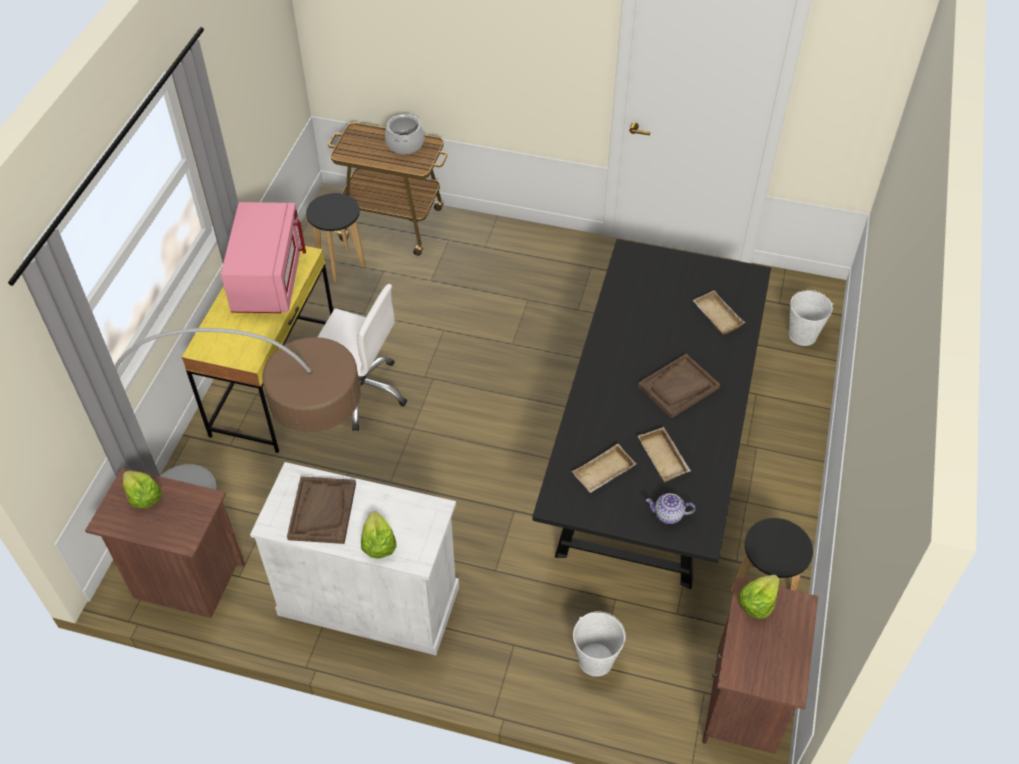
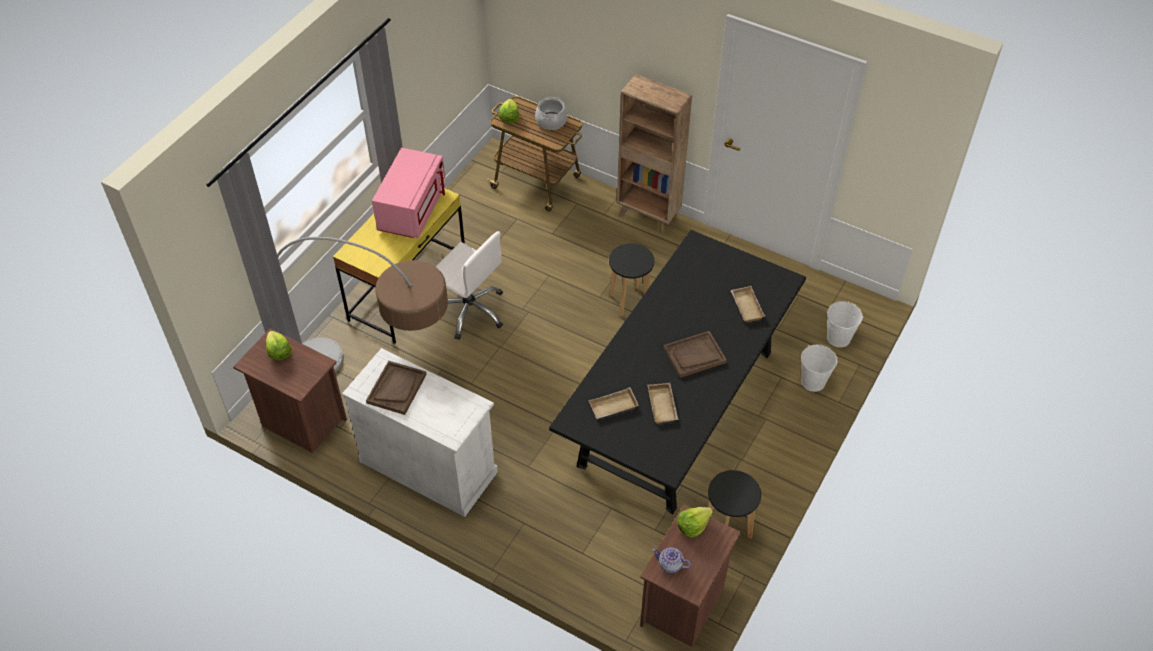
camera: 15 degrees right, 0 degrees up
(341, 264) = (486, 206): black stool -> black stool (629, 301)
(378, 544) = (428, 420): lettuce -> lettuce (509, 117)
(537, 239) = (648, 216): none -> brown bookcase
(595, 660) = (581, 548): white bucket -> white bucket (813, 382)
(668, 515) = (650, 448): teapot -> teapot (670, 565)

